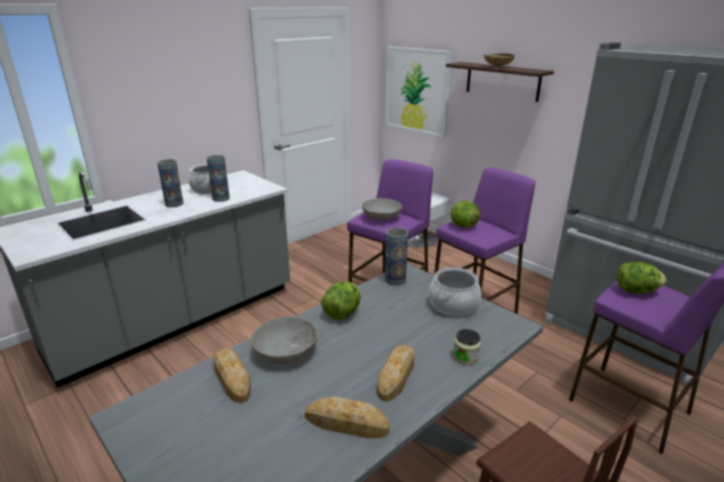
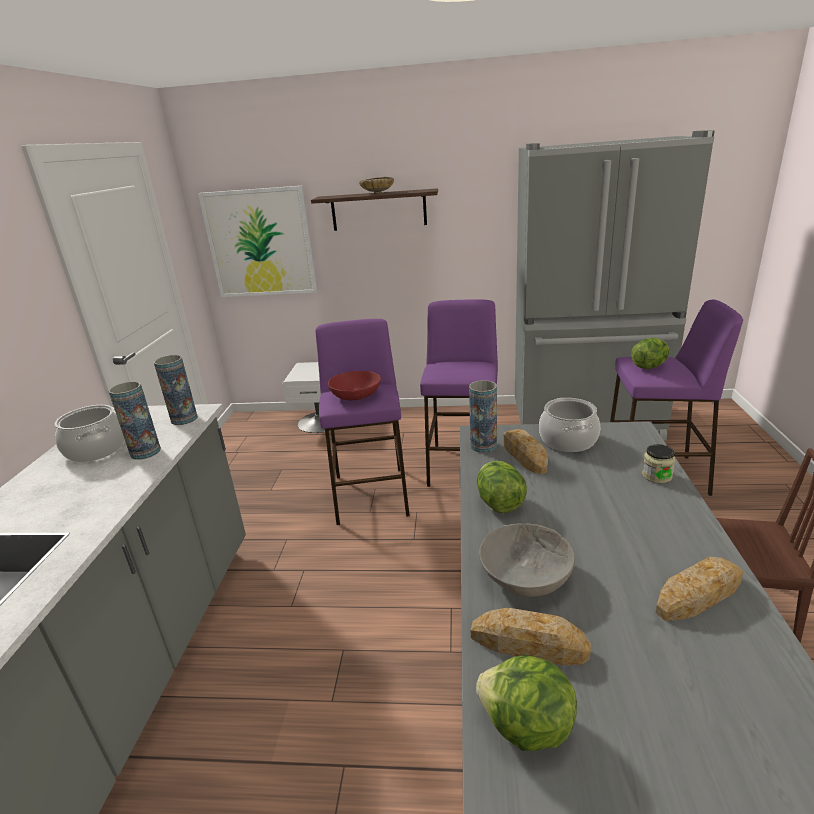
camera: 40 degrees left, 0 degrees up
(174, 204) = (75, 491): vase -> vase (184, 419)
(382, 217) = (356, 395): grey bowl -> red bowl
(397, 375) = (646, 525): bread -> bread (524, 455)
(462, 225) = (446, 371): lettuce -> lettuce (526, 727)

